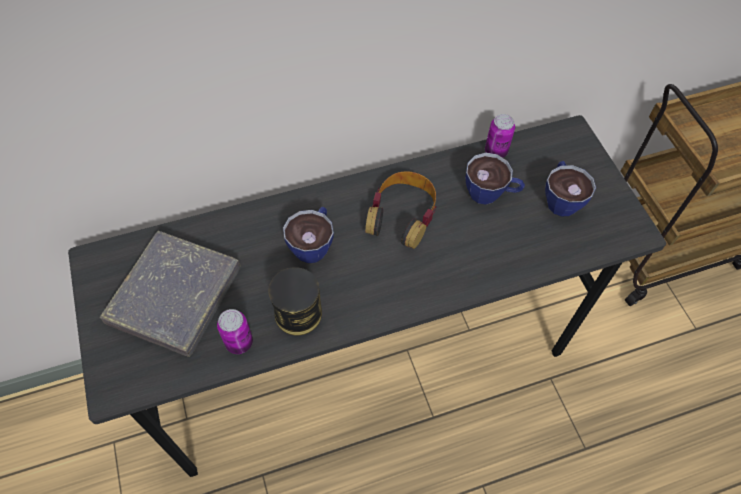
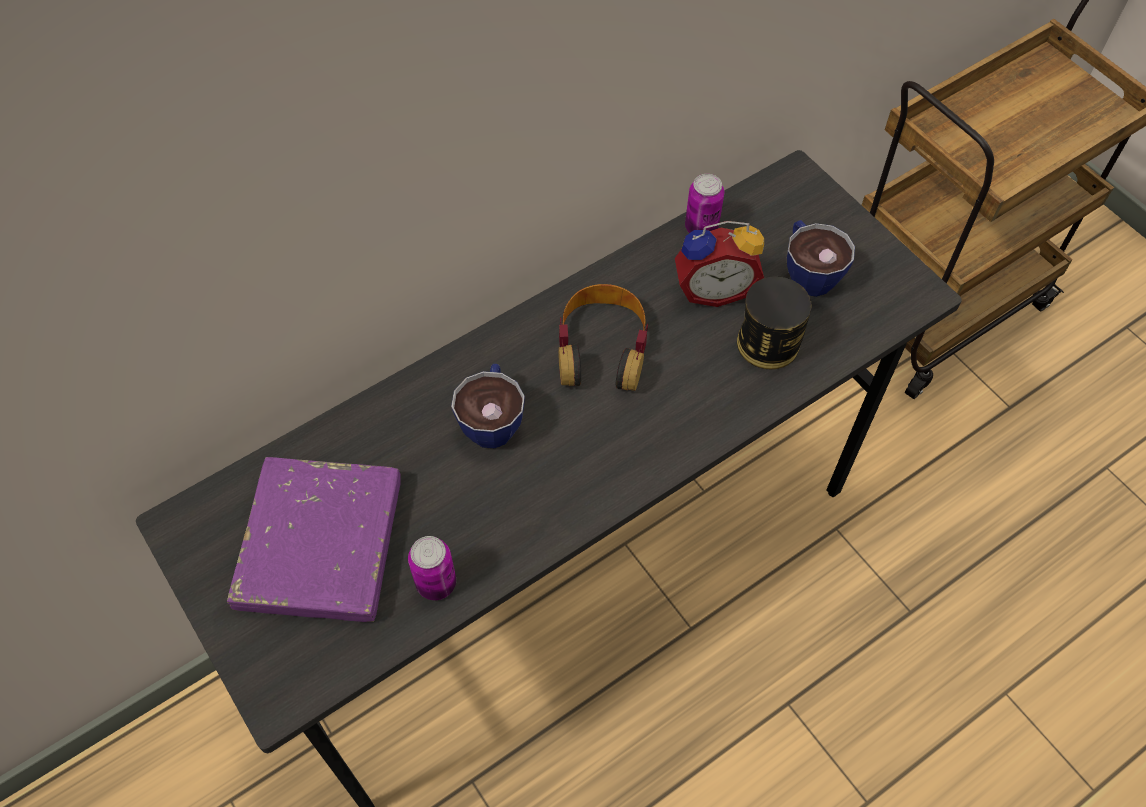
camera: 15 degrees left, 0 degrees up
(175, 296) = (321, 543): grey book -> purple book
(298, 313) = (505, 521): can -> can (768, 343)
(491, 194) = (713, 288): cup -> alarm clock

